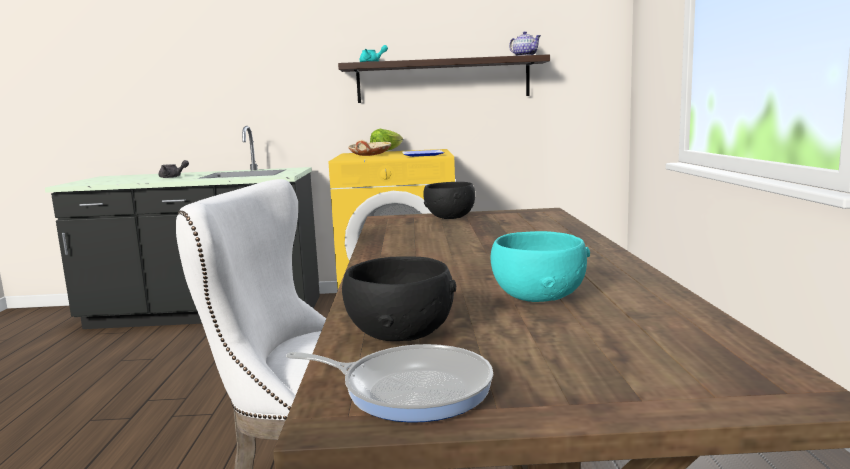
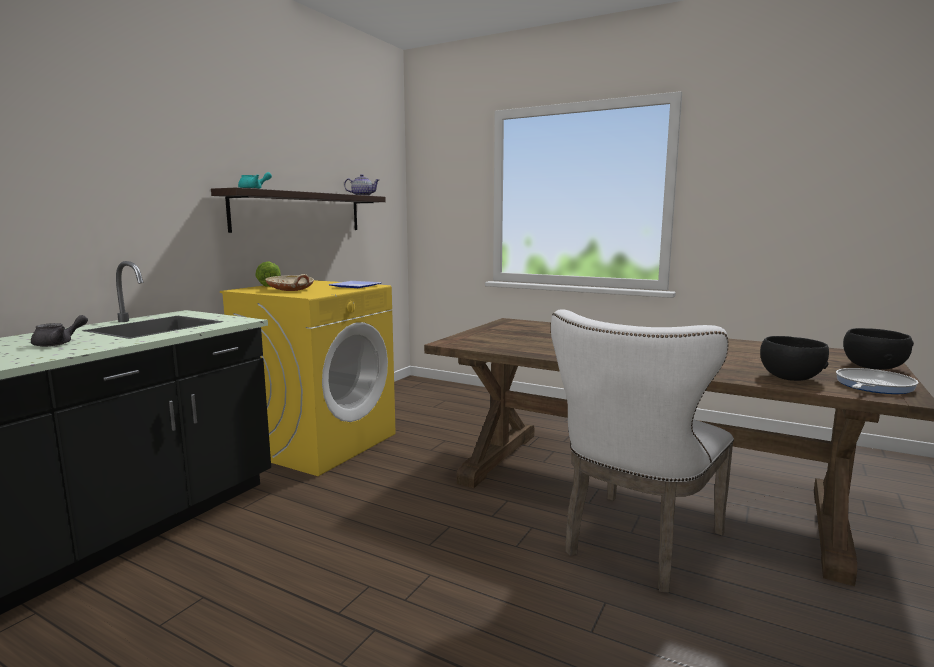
camera: 60 degrees left, 0 degrees up
(450, 217) = (487, 334): black bowl -> black bowl (872, 367)
(538, 297) = (735, 354): turquoise bowl -> none

